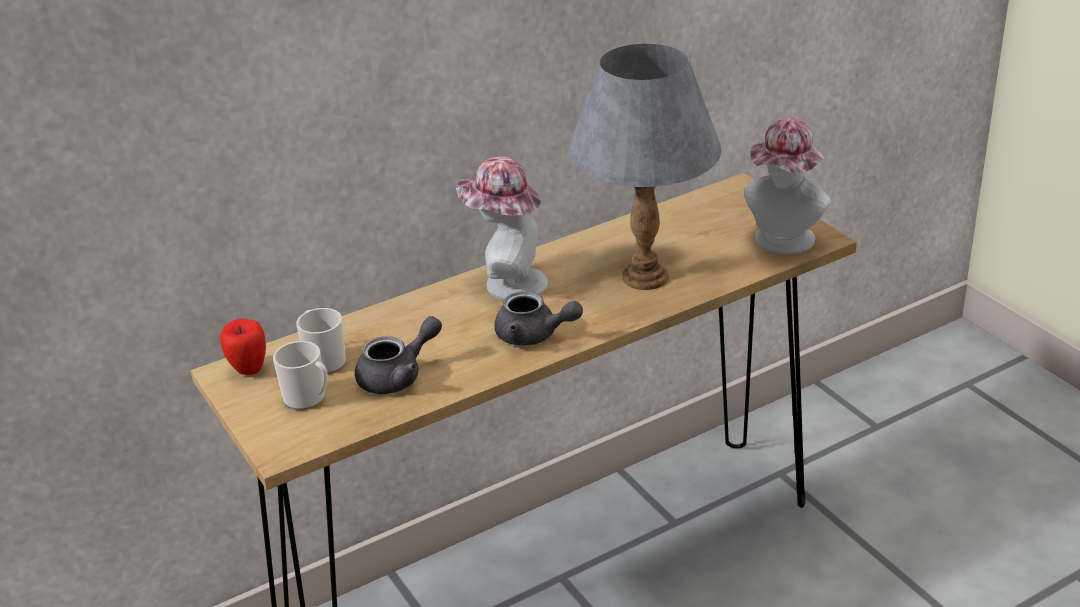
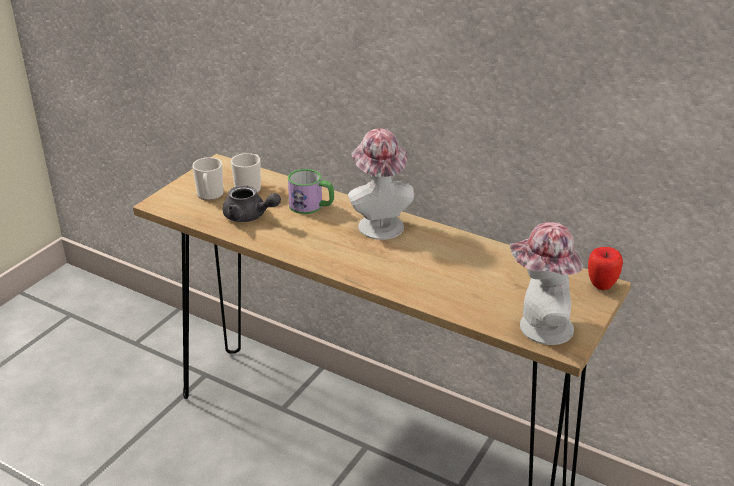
camera: 60 degrees right, 0 degrees up
(248, 369) = (226, 169): apple -> apple (601, 285)
(422, 321) = (311, 206): none -> mug
(534, 336) = (325, 251): grey teapot -> none
(644, 277) = (432, 275): grey table lamp -> none

